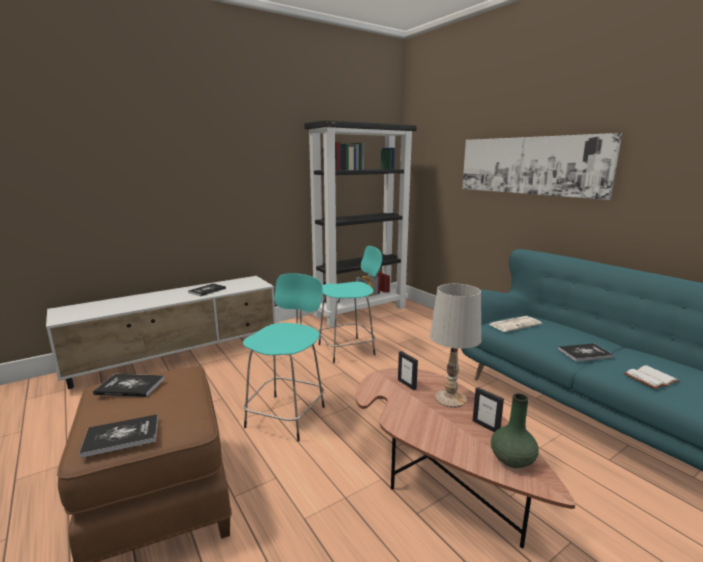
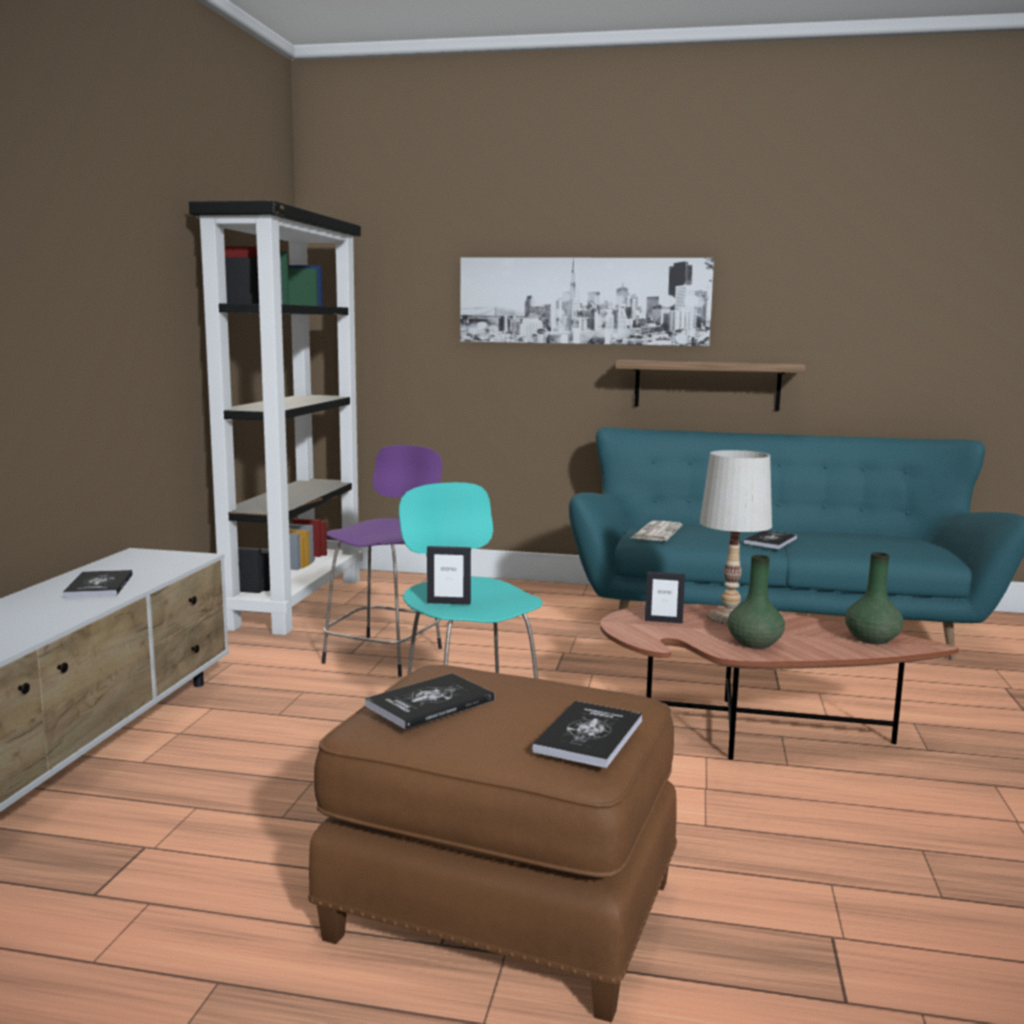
camera: 45 degrees left, 5 degrees down
(348, 349) = (385, 654): turquoise stool -> purple stool
(422, 423) = (755, 644): none -> green vase
(486, 426) = (805, 626): picture frame -> picture frame (449, 602)
(605, 228) = (707, 385): none -> shelf
(651, 379) = (855, 546): white book -> none

